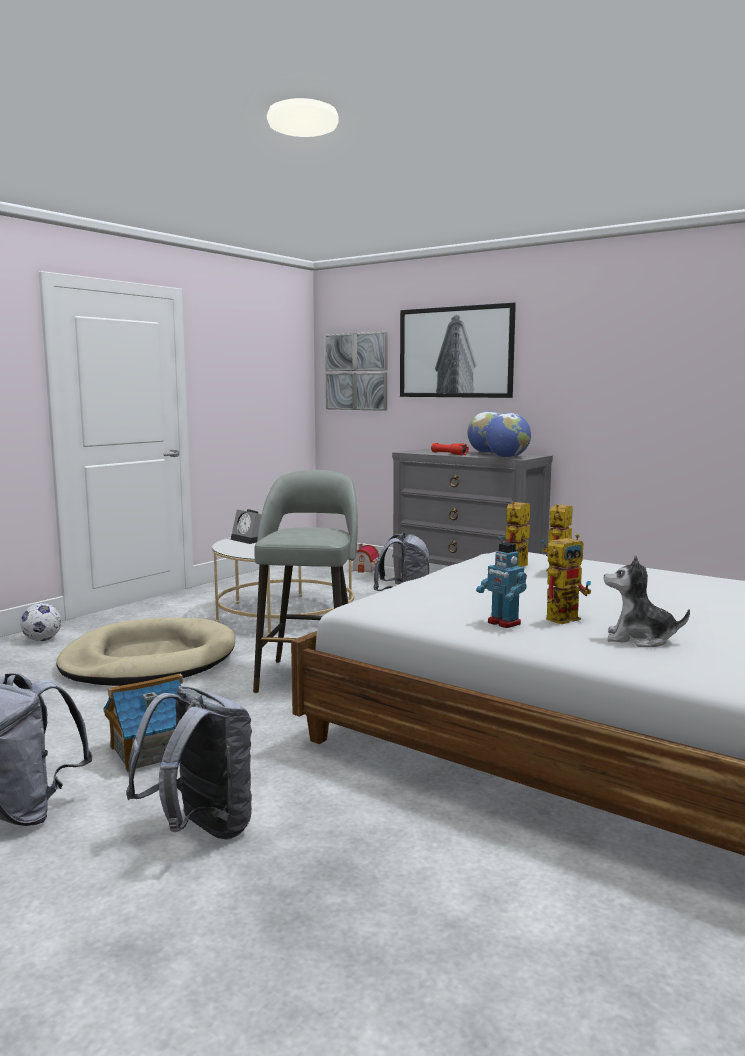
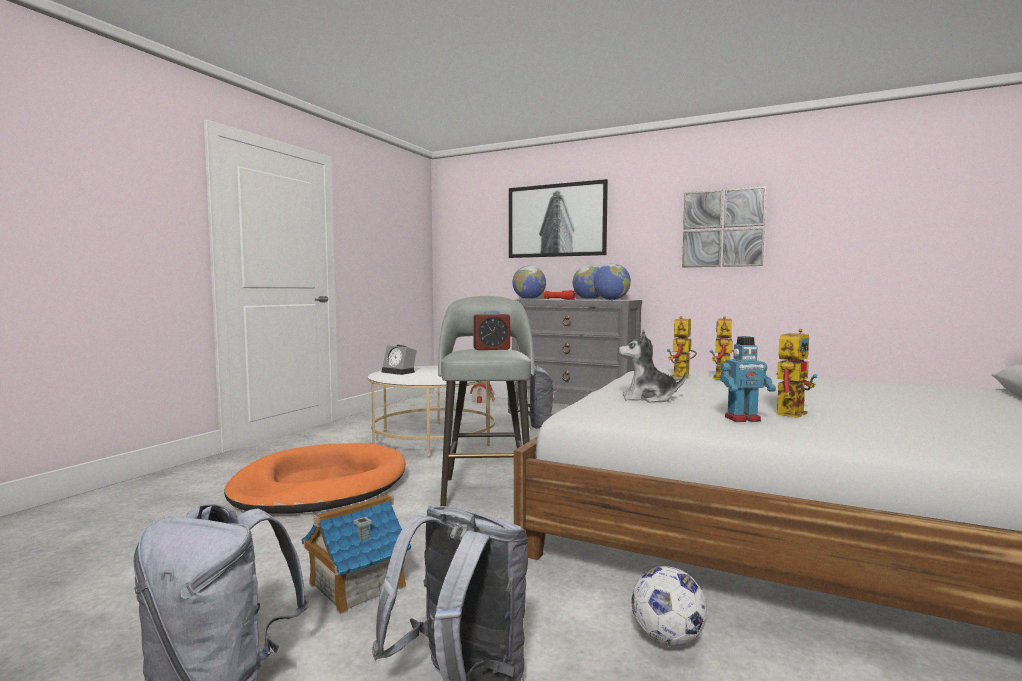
camera: 10 degrees left, 5 degrees down
(42, 640) = (202, 472): football -> football (667, 639)
(149, 660) = (320, 486): beige dog bed -> orange dog bed
(314, 529) = (491, 349): none -> alarm clock
(356, 371) = (470, 239): picture -> picture (723, 228)
(416, 451) = (529, 299): none -> globe
(503, 623) = (743, 419): toy robot -> toy robot turned 45 degrees counterclockwise
(639, 639) = (892, 426): plush toy -> plush toy (648, 398)

